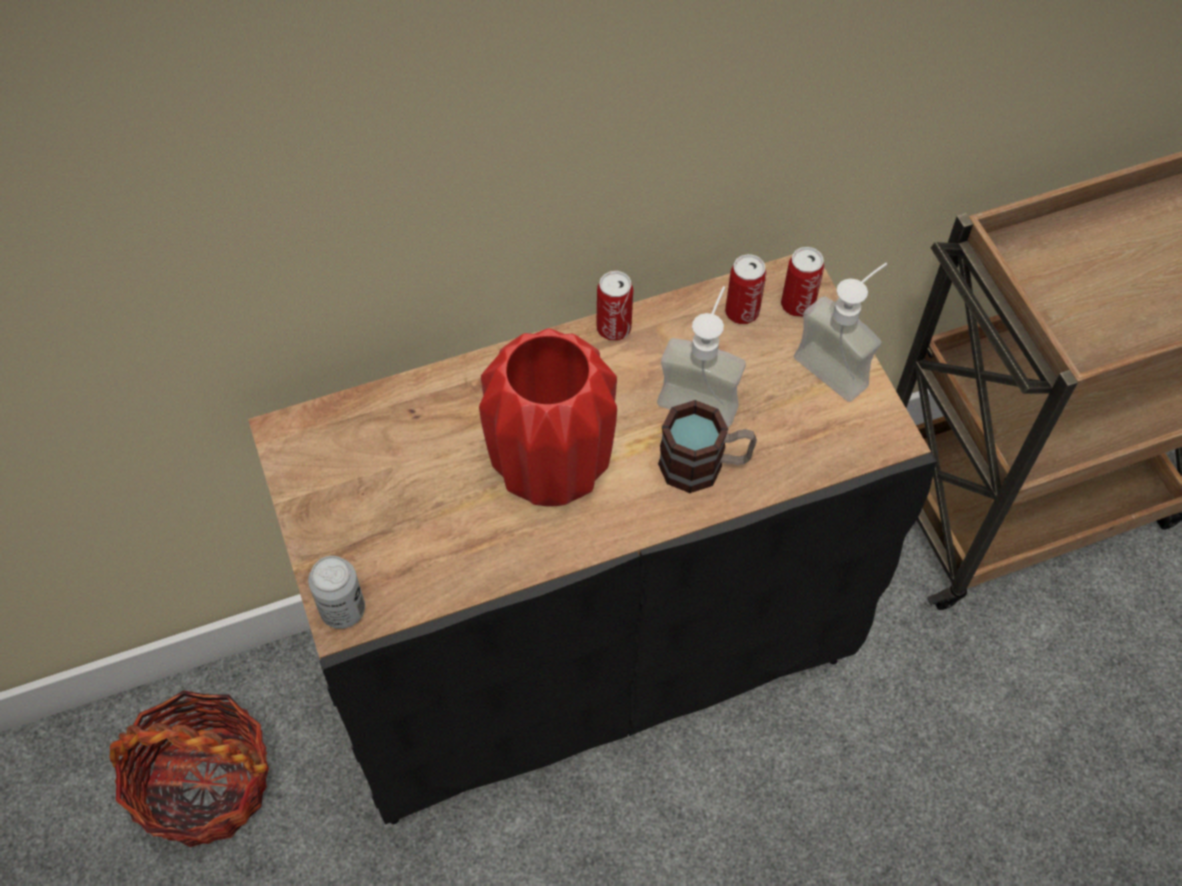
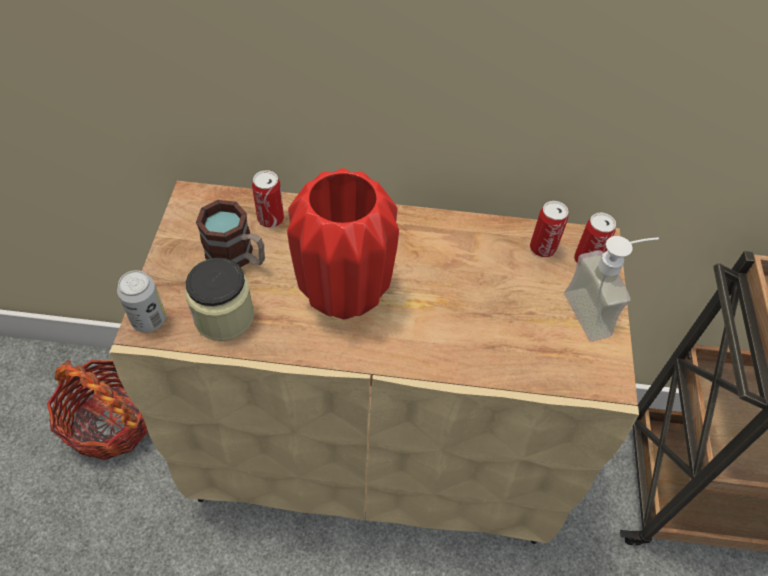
camera: 25 degrees right, 5 degrees down
(430, 564) = (224, 317): none -> jar
(590, 653) = (376, 456): black cabinet -> beige cabinet
(613, 328) = (445, 222): can -> can (270, 219)
(702, 392) = (482, 288): soap dispenser -> none
(704, 465) = (454, 337): mug -> mug (238, 257)

